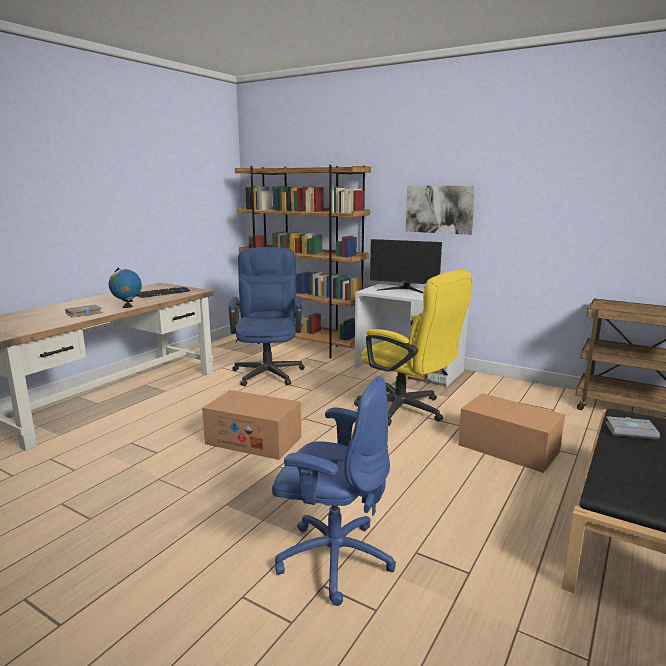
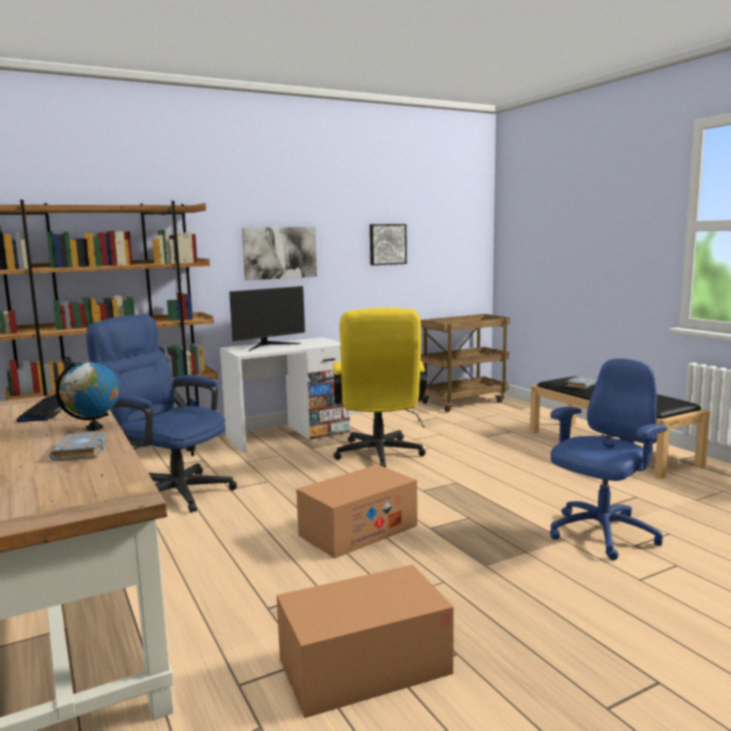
camera: 60 degrees left, 5 degrees down
(408, 411) = (379, 456): yellow office chair -> yellow office chair turned 105 degrees clockwise
(508, 448) = (484, 444): cardboard box -> cardboard box (364, 666)
(562, 207) = (387, 244): none -> picture

